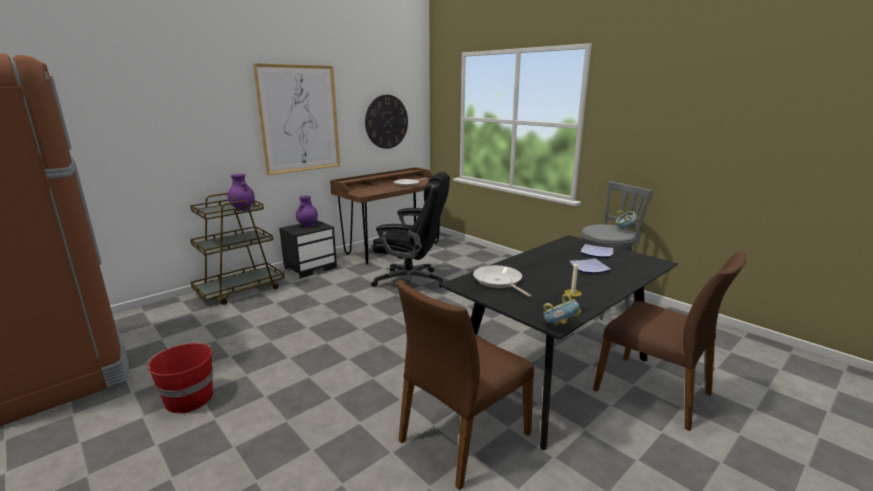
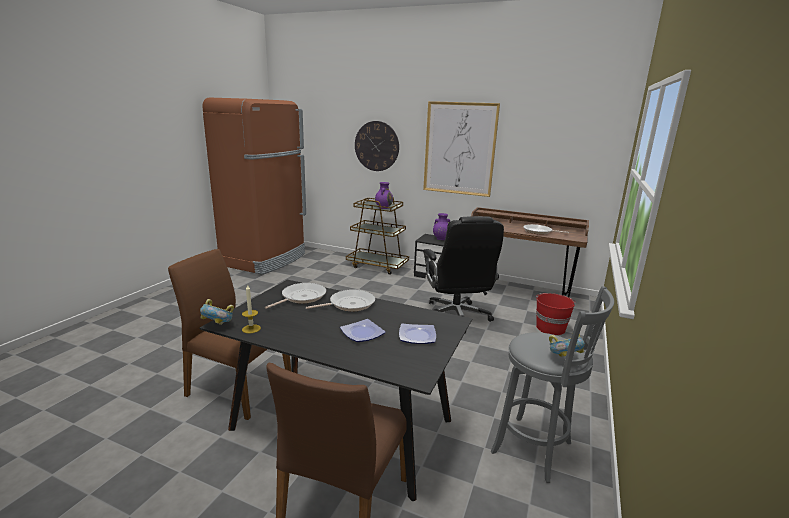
camera: 65 degrees right, 0 degrees up
(188, 398) = (254, 292): red bucket -> red bucket (550, 328)
(386, 122) = (557, 163): wall clock -> wall clock (376, 146)
(526, 265) = (349, 304): none -> frying pan

